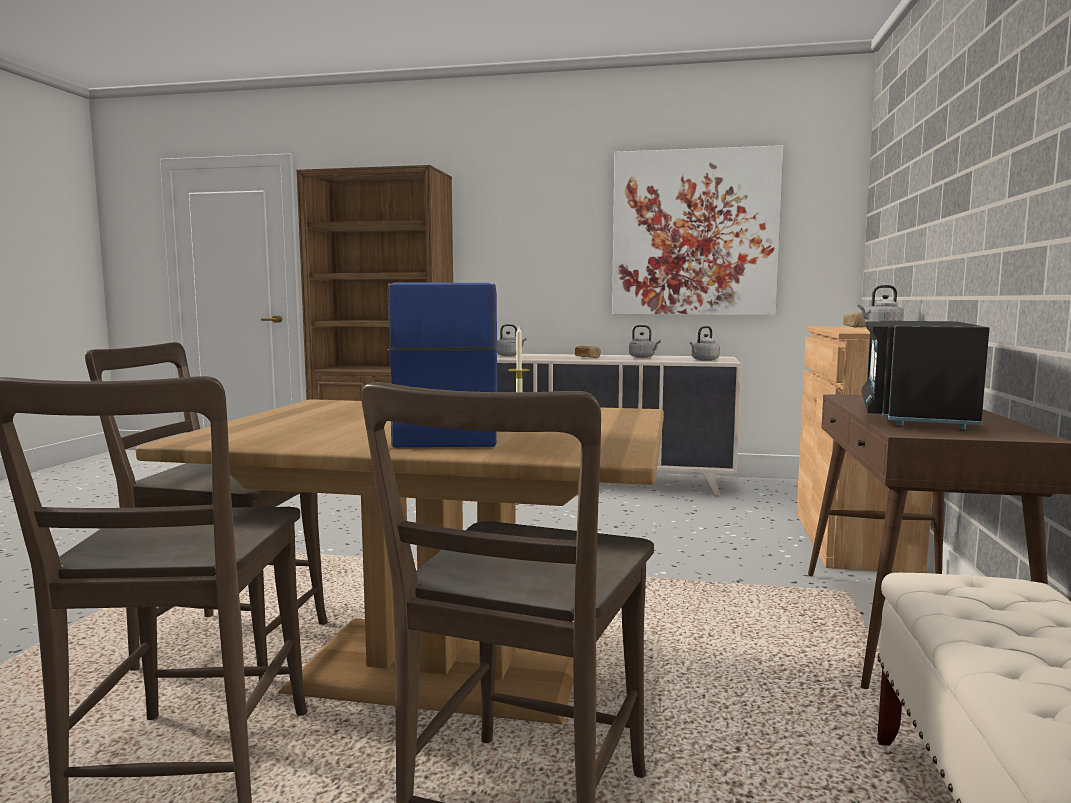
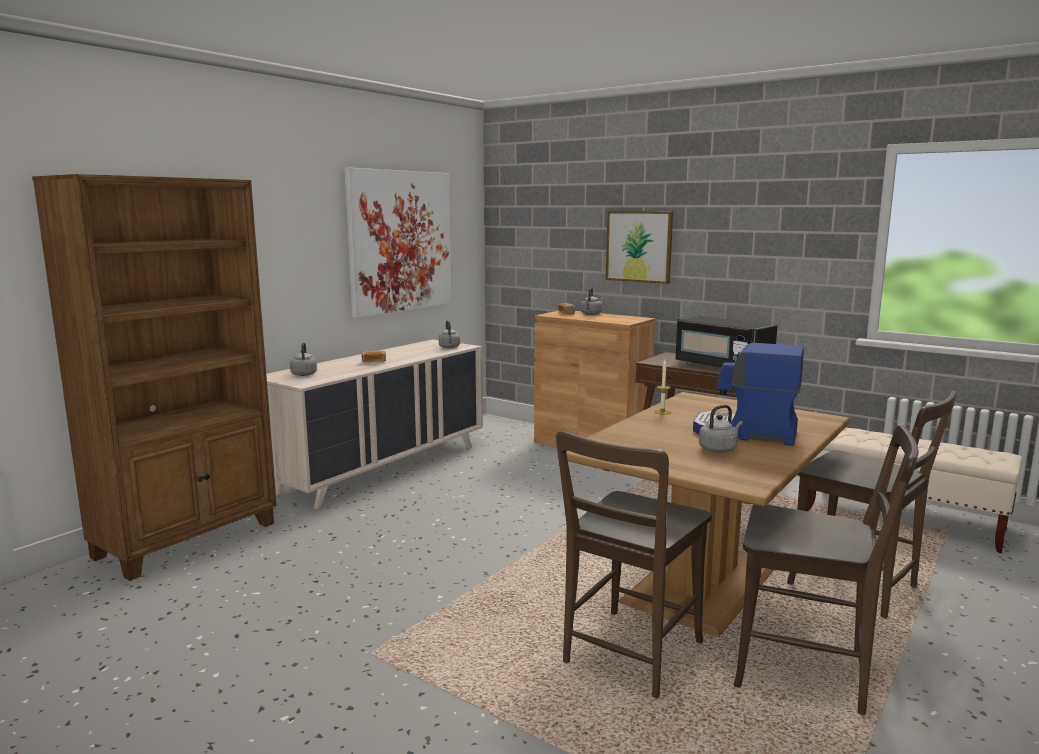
camera: 65 degrees left, 5 degrees up
(643, 357) = (399, 352): grey kettle -> grey kettle (719, 449)
(949, 207) = (639, 246): none -> picture

